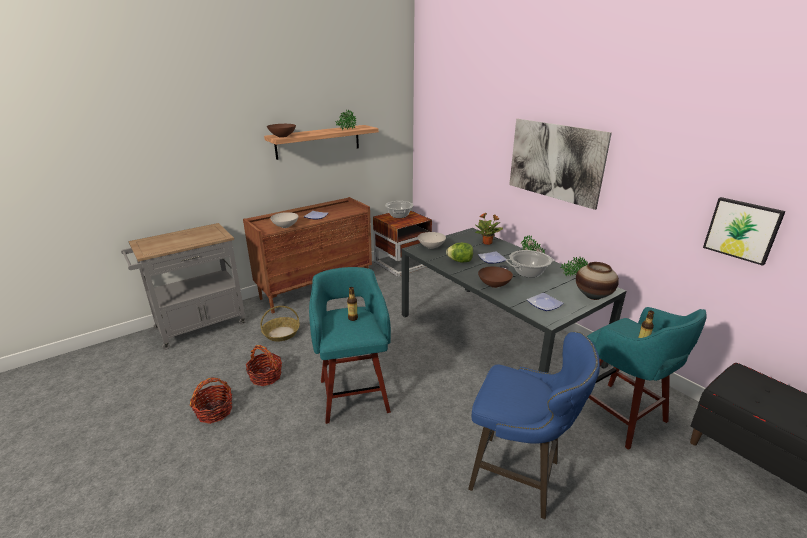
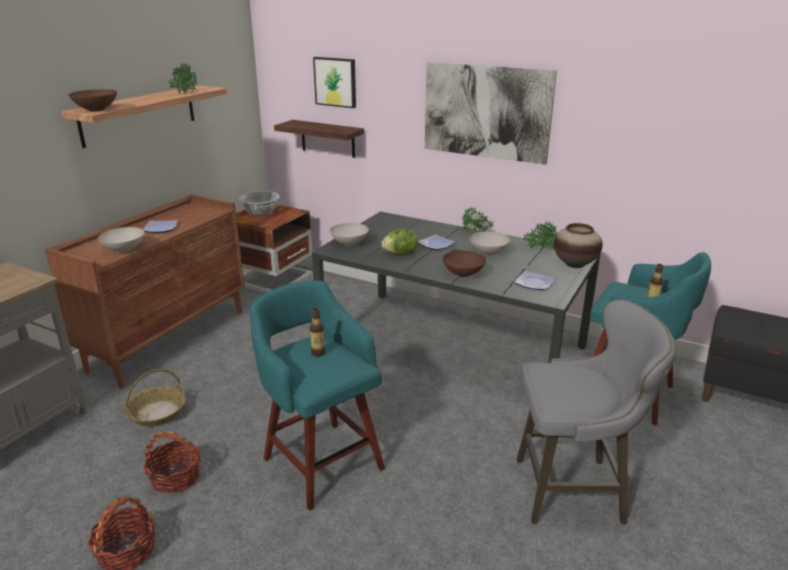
camera: 25 degrees left, 0 degrees up
(450, 169) = (328, 138): none -> shelf
(487, 243) = (414, 227): potted plant -> none
(519, 476) = (574, 490): blue stool -> grey stool
(528, 272) = (489, 252): cooking pot -> white bowl
(742, 230) = (713, 163): picture -> picture (336, 82)

